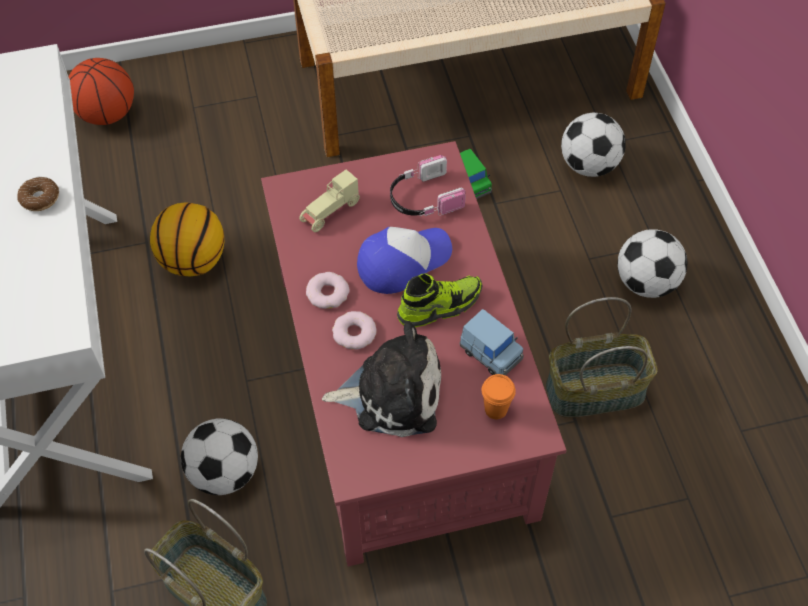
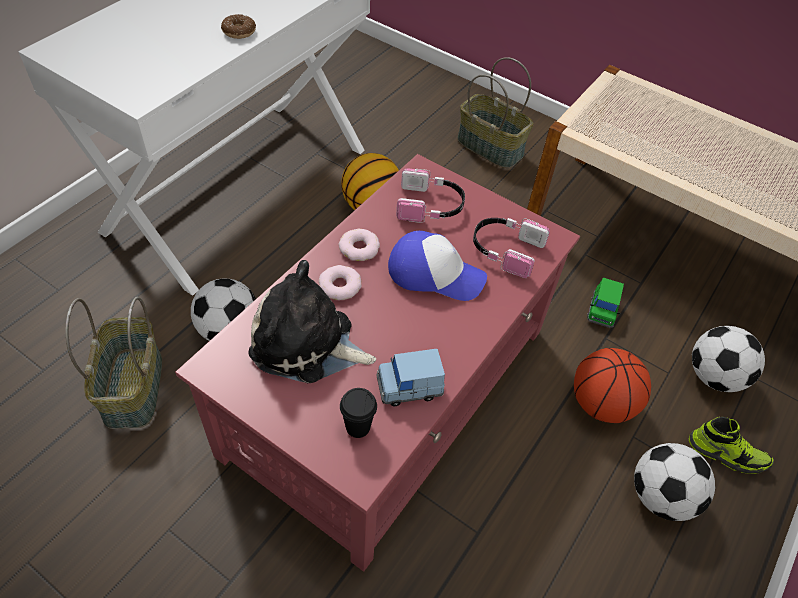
camera: 45 degrees right, 5 degrees down
(107, 114) = (428, 100): basketball -> basketball (601, 404)
(330, 212) = (430, 206): beige toy car -> headphones
(392, 393) = (307, 344): plush toy -> plush toy turned 150 degrees clockwise
(439, 306) = (419, 322): shoe -> shoe (726, 453)
(491, 353) = (409, 387): blue toy car -> blue toy car turned 75 degrees clockwise
(496, 409) = (358, 427): orange cup -> black cup
(595, 389) = (521, 528): basket -> basket (491, 147)

